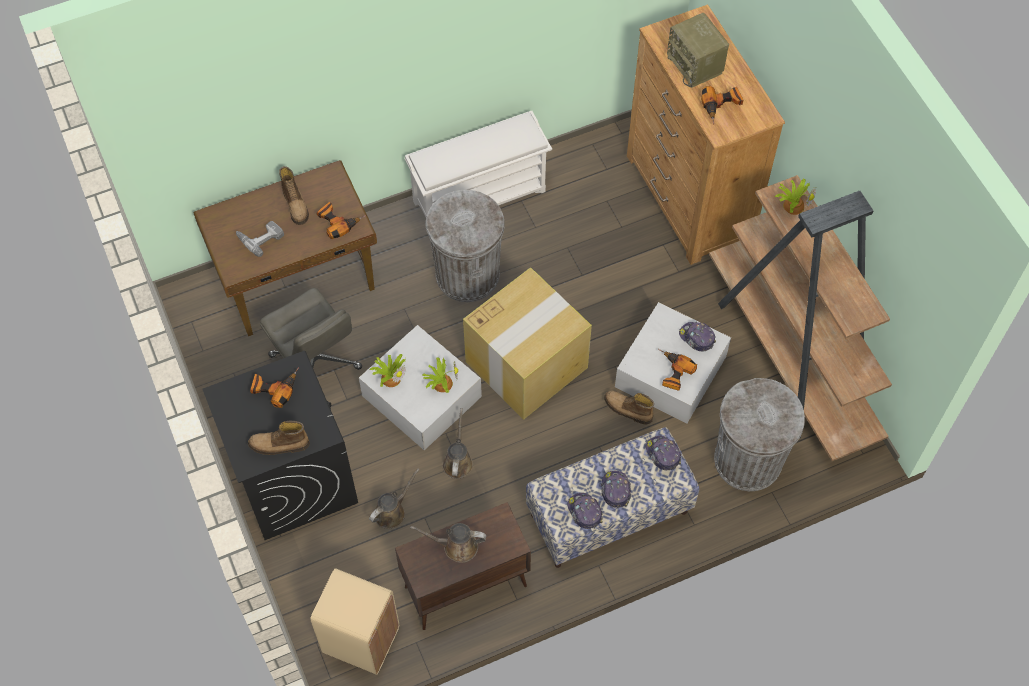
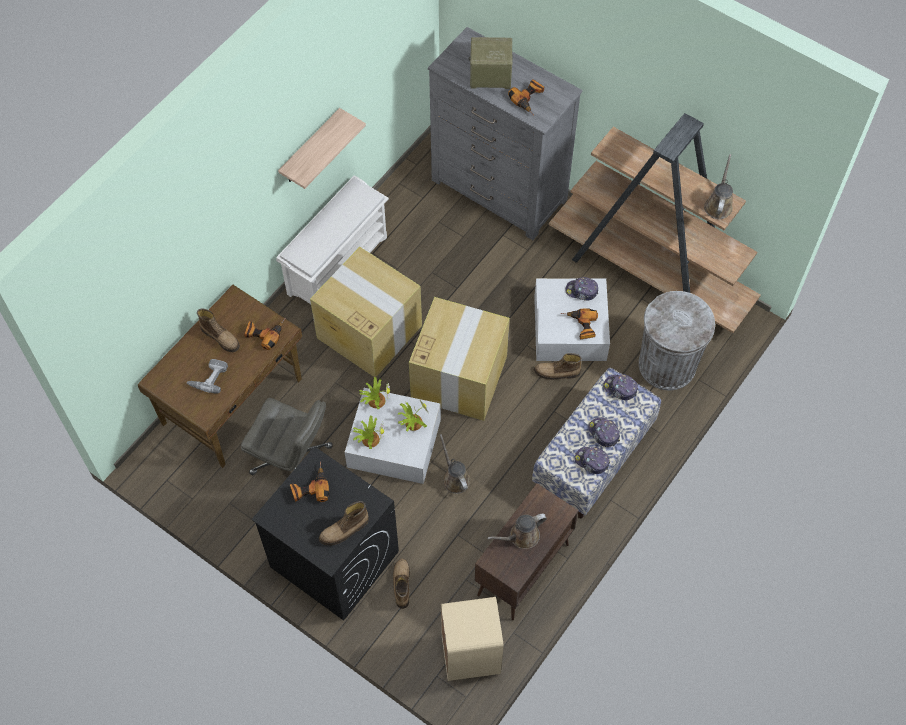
camera: 30 degrees left, 0 degrees up
(340, 536) = (401, 584): none -> boot
(392, 511) = (429, 544): brown watering can -> brown watering can (718, 205)
(468, 274) = (368, 331): grey trash can -> cardboard box
(475, 57) = (310, 148): none -> shelf
(688, 198) = (499, 190): brown dresser -> grey dresser
(696, 65) = (489, 77): radio -> radio turned 150 degrees clockwise
(793, 204) = (624, 150): potted plant -> potted plant (375, 400)

